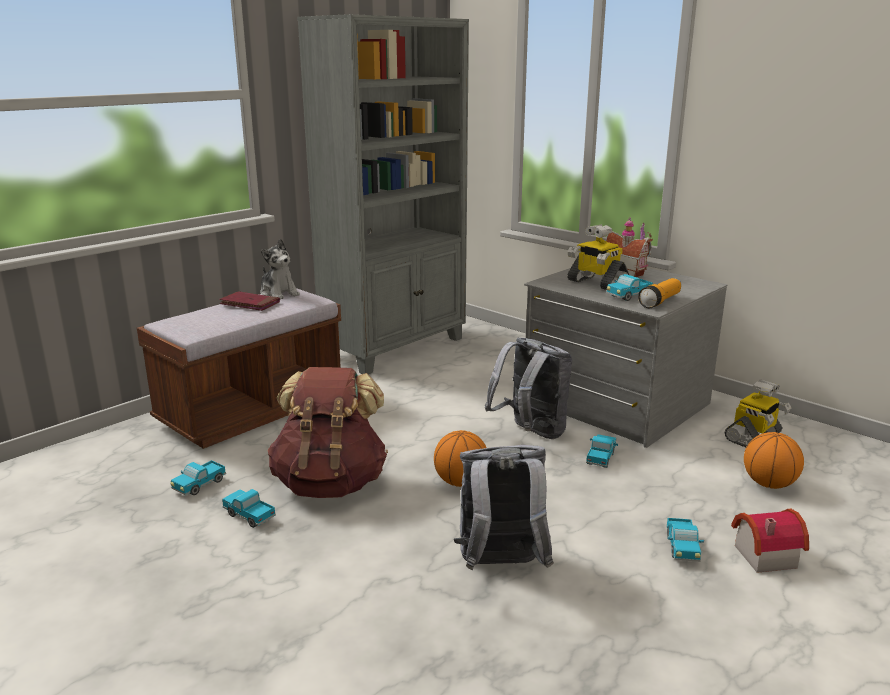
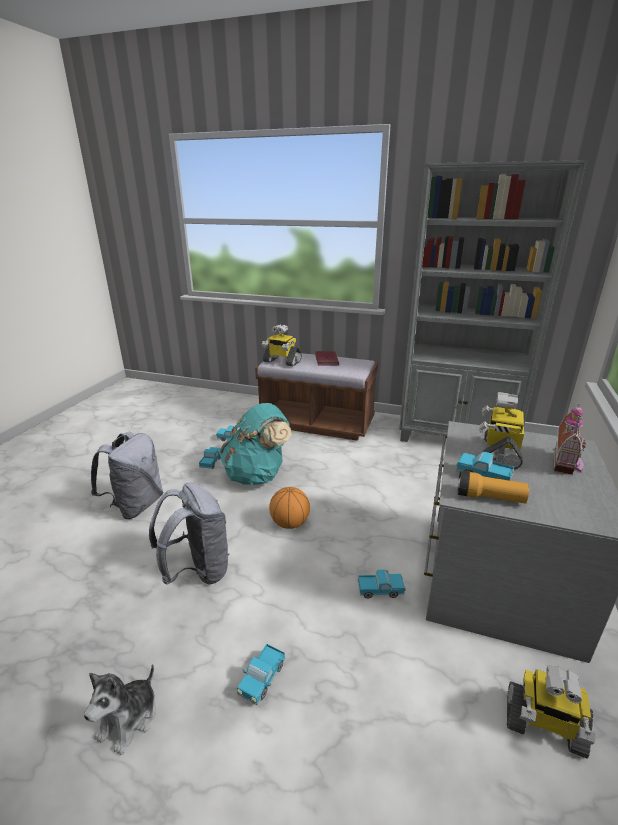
camera: 65 degrees right, 5 degrees up
(207, 326) = (281, 361): none -> toy robot
(279, 293) = (354, 361): plush toy -> plush toy (129, 719)
(331, 483) = (257, 474): brown backpack -> turquoise backpack
(530, 433) = (387, 538): grey backpack -> grey backpack (136, 505)
(682, 548) = (262, 679): toy truck -> toy truck turned 45 degrees counterclockwise
(761, 554) = (280, 756): toy house -> none
(768, 484) = (434, 754): basketball -> none

